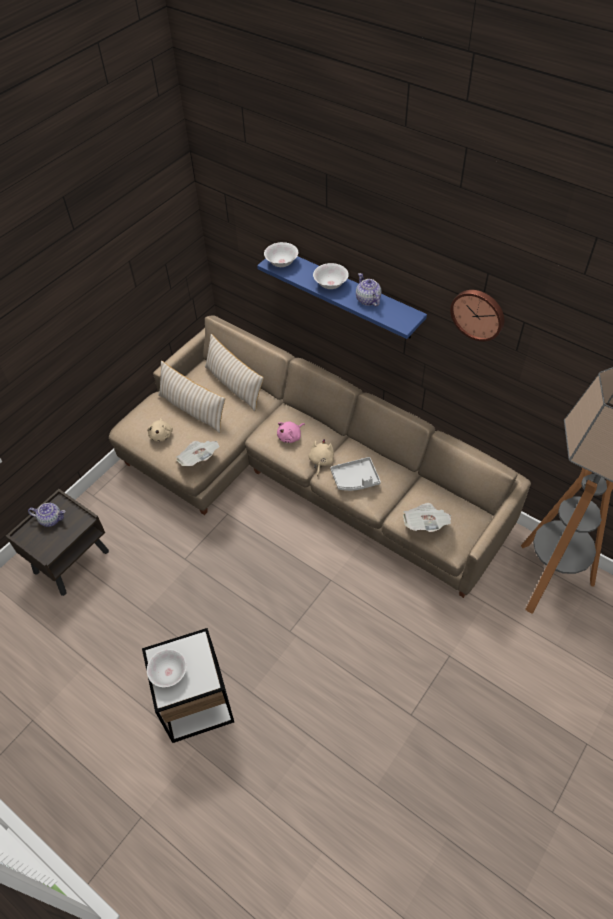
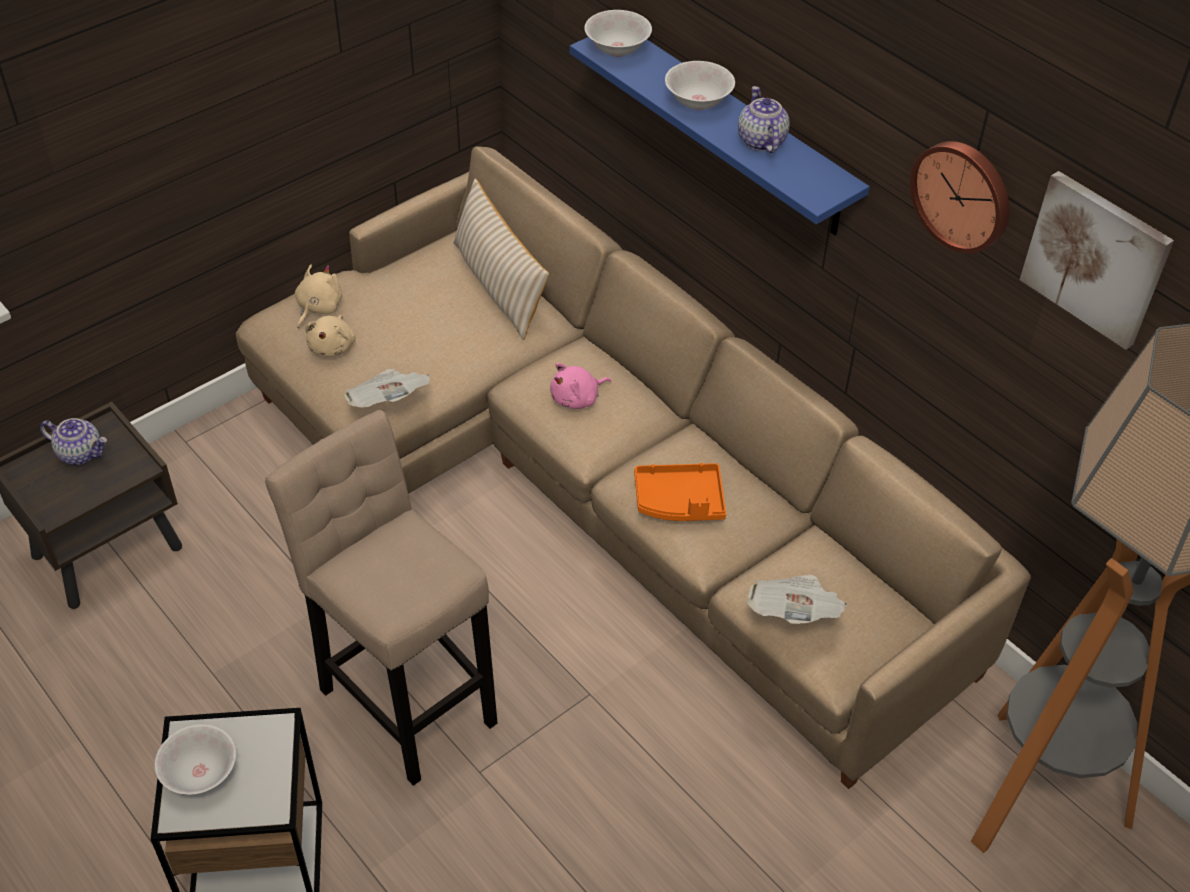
camera: 10 degrees right, 5 degrees down
(192, 409) = (406, 313): beige pillow -> none
(242, 602) = (404, 697): none -> beige stool
(321, 461) = (623, 456): beige plush toy -> beige plush toy (318, 308)
(355, 479) = (679, 501): grey tray -> orange tray
(552, 336) = (1096, 258): none -> picture

